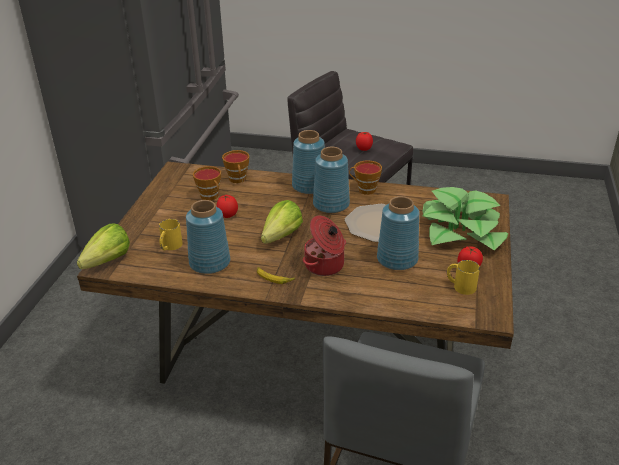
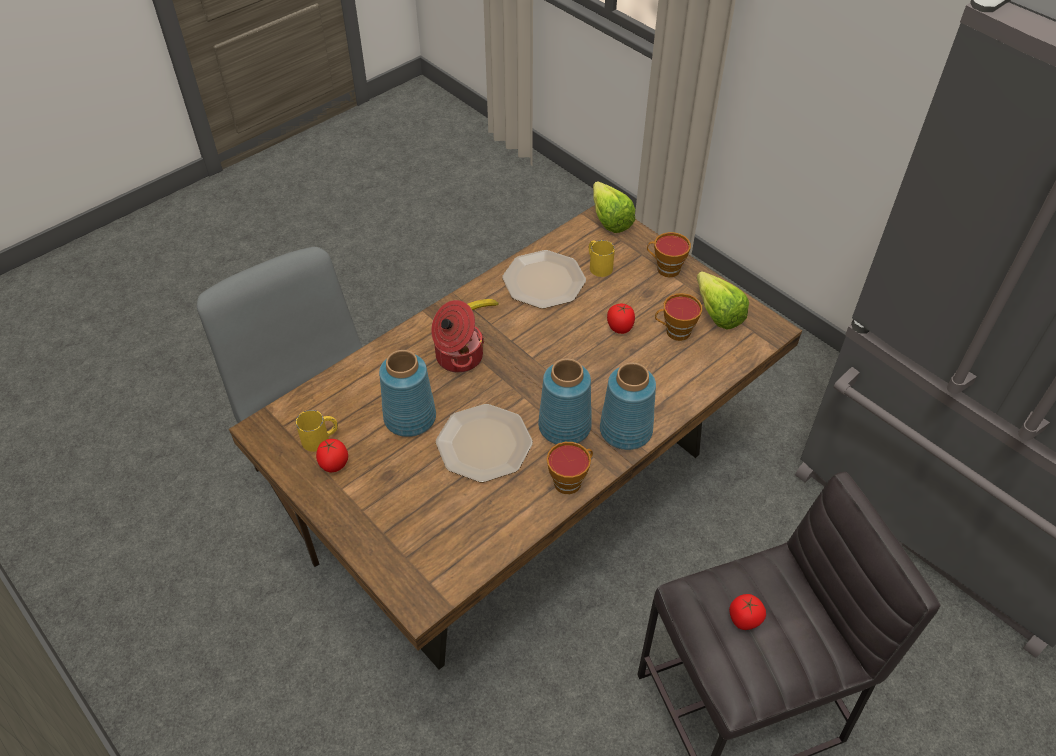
camera: 125 degrees right, 15 degrees up
(209, 263) = (543, 280): blue vase -> plate
(238, 179) = (698, 372): cup -> cup (665, 269)
(278, 239) = (537, 345): lettuce -> lettuce (715, 310)
(461, 231) = (396, 513): potted plant -> none

